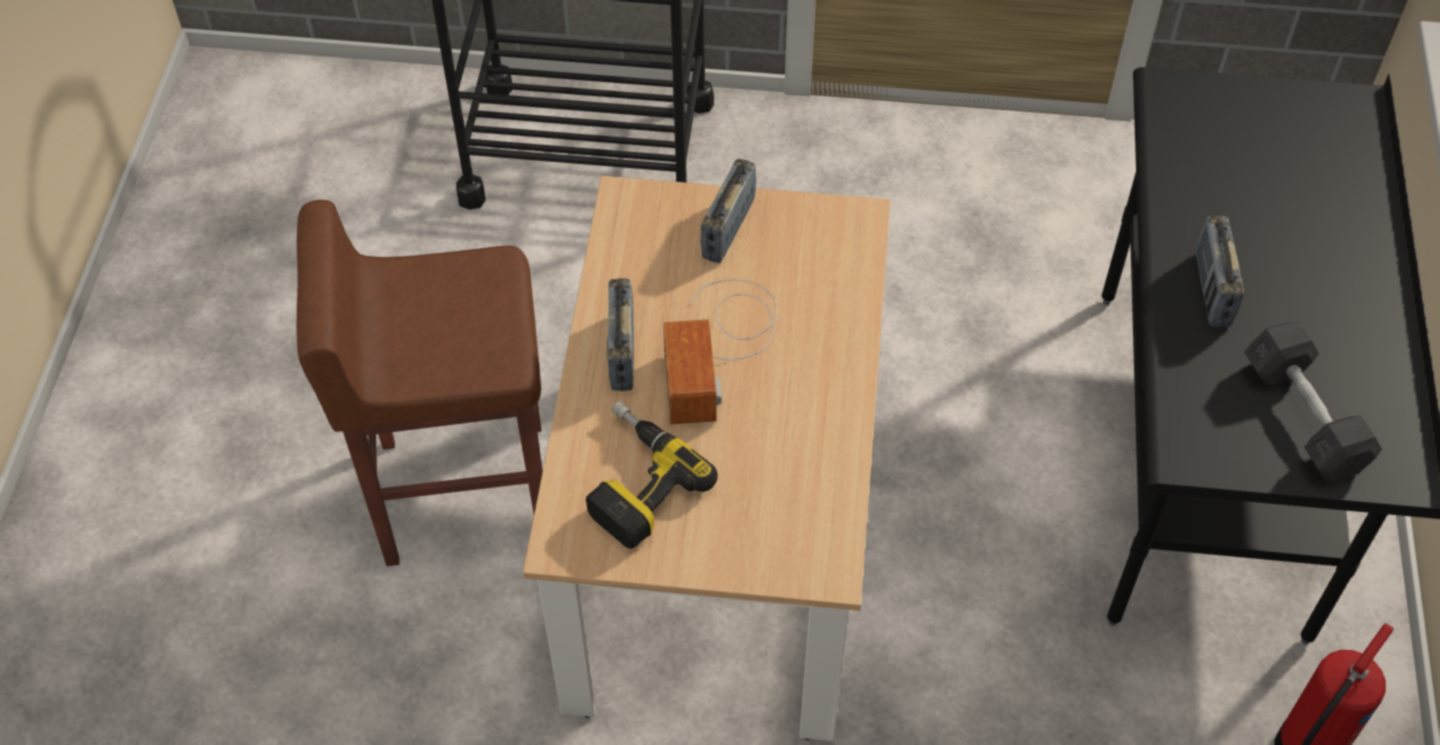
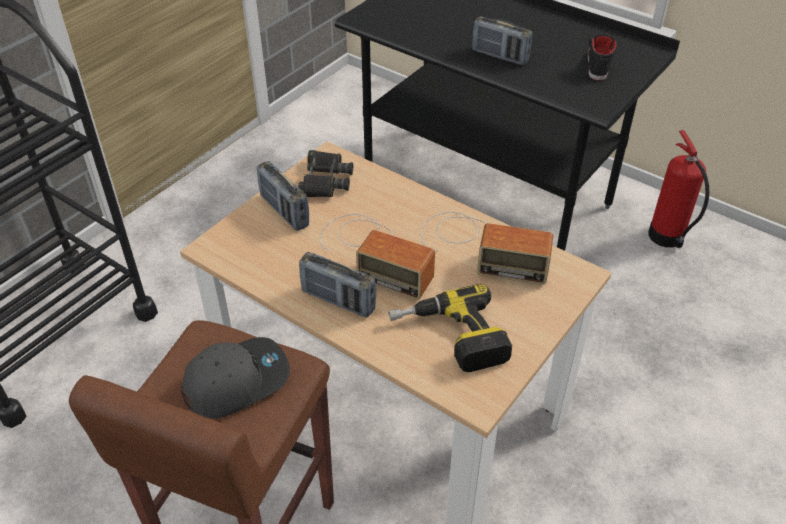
camera: 60 degrees left, 10 degrees down
(456, 324) = (236, 380): none -> grey cap
(806, 447) = (480, 247): none -> radio
(812, 236) = (324, 180): none -> black binoculars
(1303, 417) = (598, 63): grey dumbbell -> black shoe

